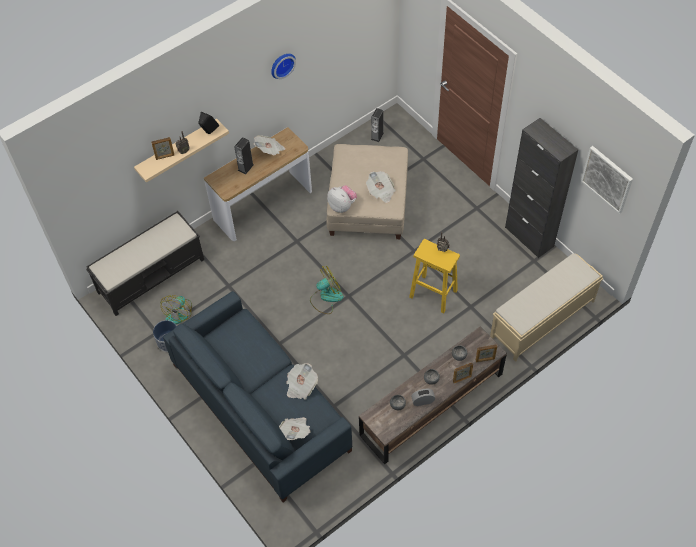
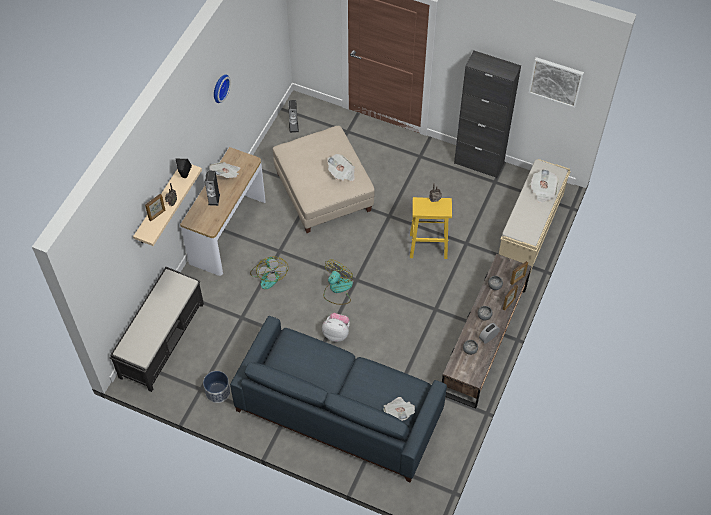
camera: 30 degrees left, 0 degrees up
(179, 312) = (210, 361): fan -> fan (269, 275)
(301, 386) = (378, 372): newspaper -> newspaper (543, 191)
(342, 206) = (315, 200): plush toy -> plush toy (336, 333)

